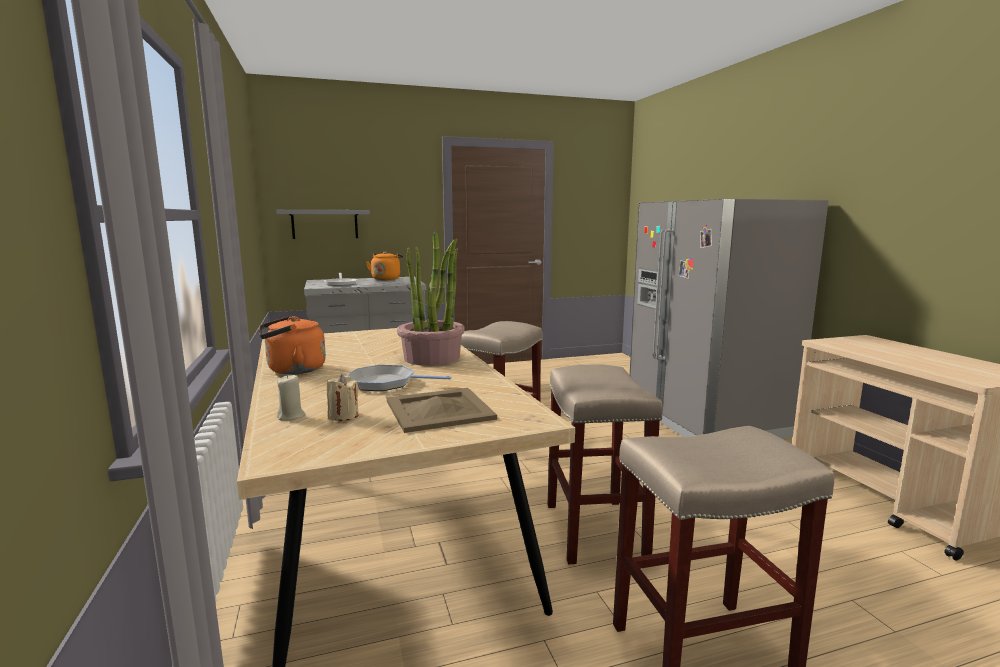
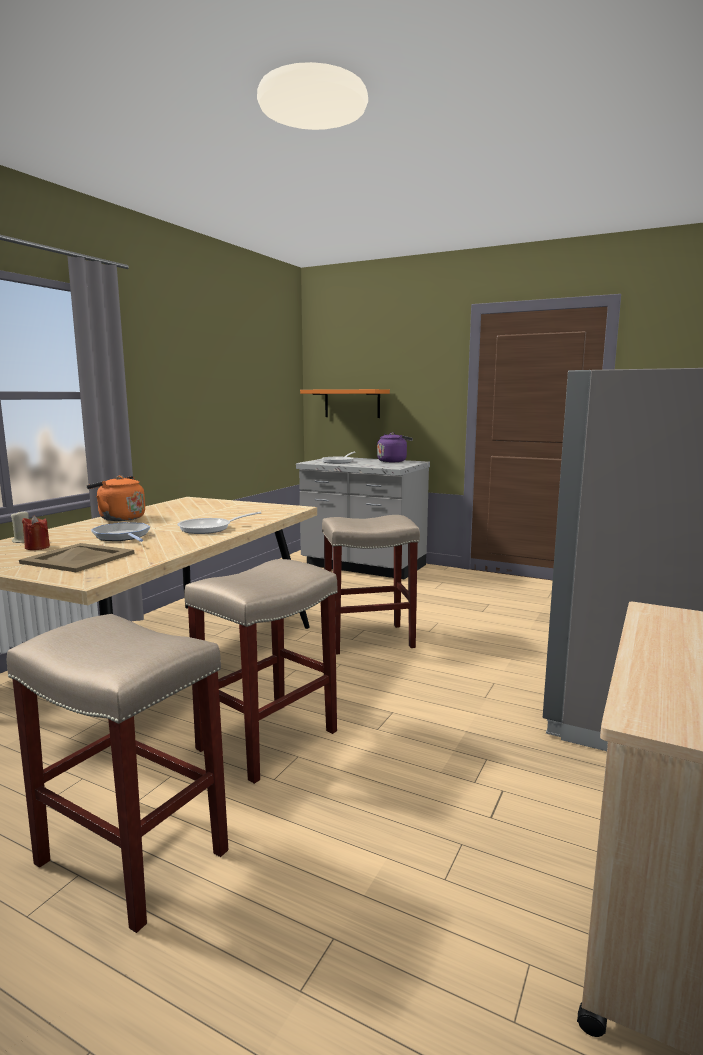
camera: 45 degrees right, 0 degrees up
(325, 224) = (352, 403): grey shelf -> orange shelf
(343, 416) = (37, 547): beige candle -> red candle
(386, 279) = (393, 461): orange kettle -> purple kettle
(432, 358) = (210, 528): potted plant -> frying pan

